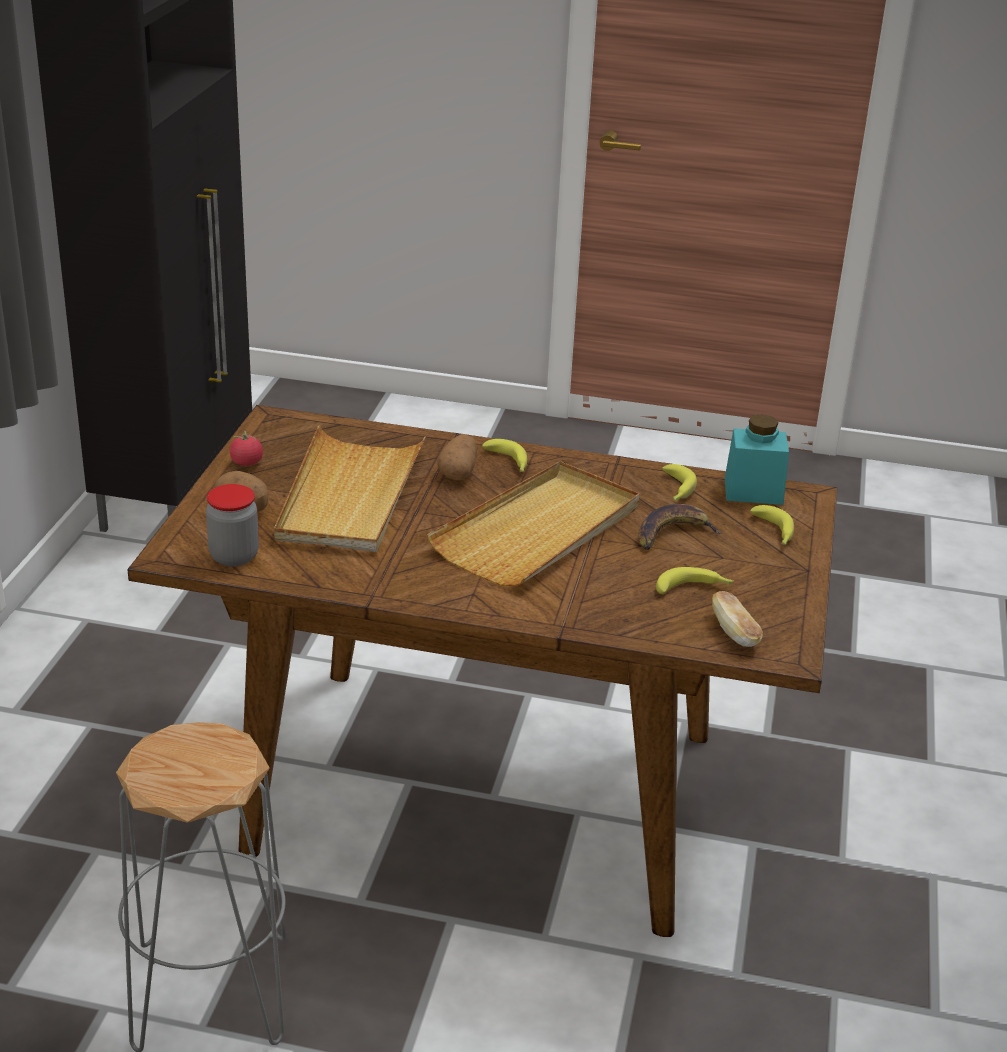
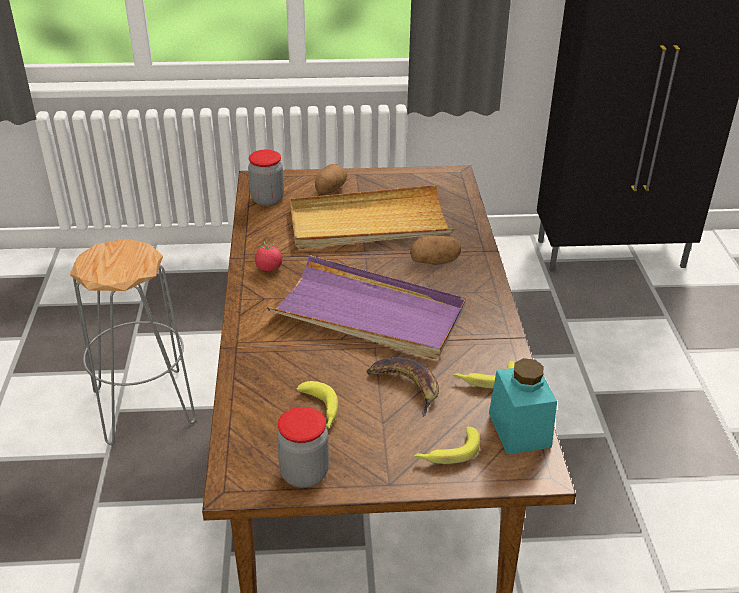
camera: 75 degrees right, 5 degrees up
(246, 463) = (387, 178): tomato -> tomato (269, 268)
(508, 463) = (467, 281): banana -> none
(539, 531) = (369, 313): beige tray -> purple tray
(734, 632) = (259, 444): bread -> none
(784, 613) = (304, 473): none -> jar

